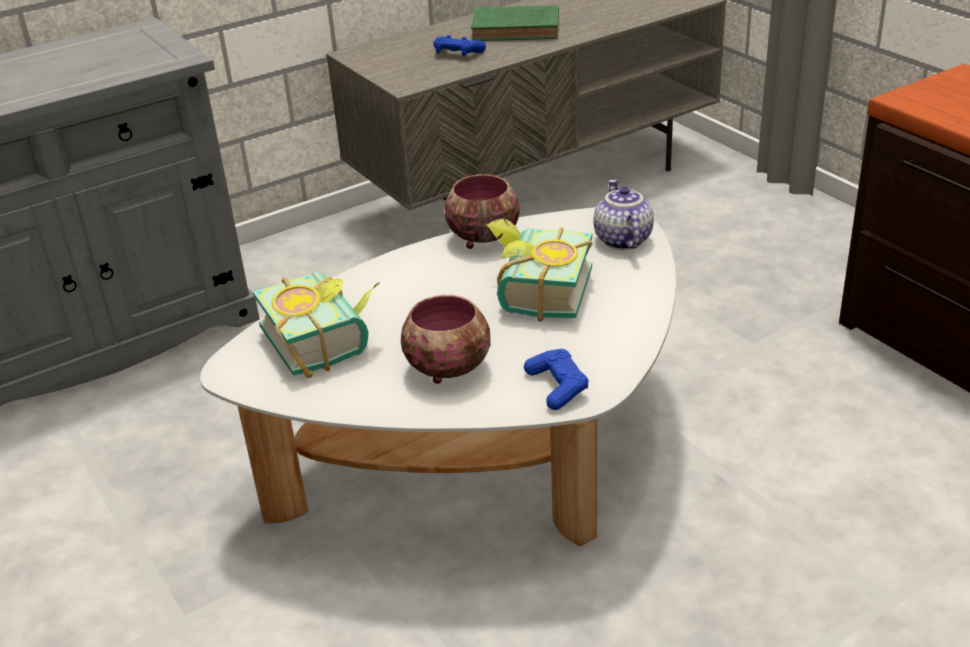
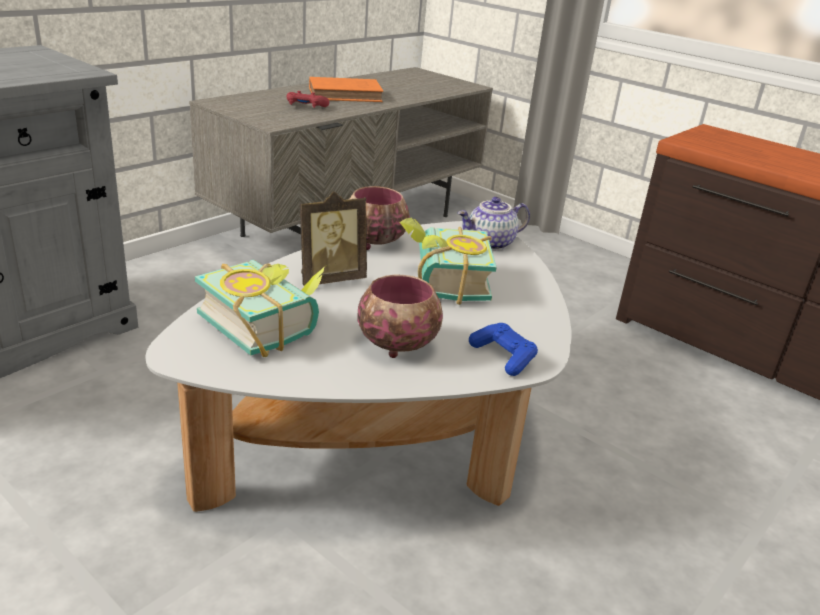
camera: 20 degrees left, 5 degrees down
(413, 286) = (330, 278): none -> picture frame
(457, 53) = (305, 106): blue game controller -> red game controller
(518, 29) = (347, 95): green book -> orange book
(621, 240) = (490, 244): teapot -> teapot turned 90 degrees counterclockwise

